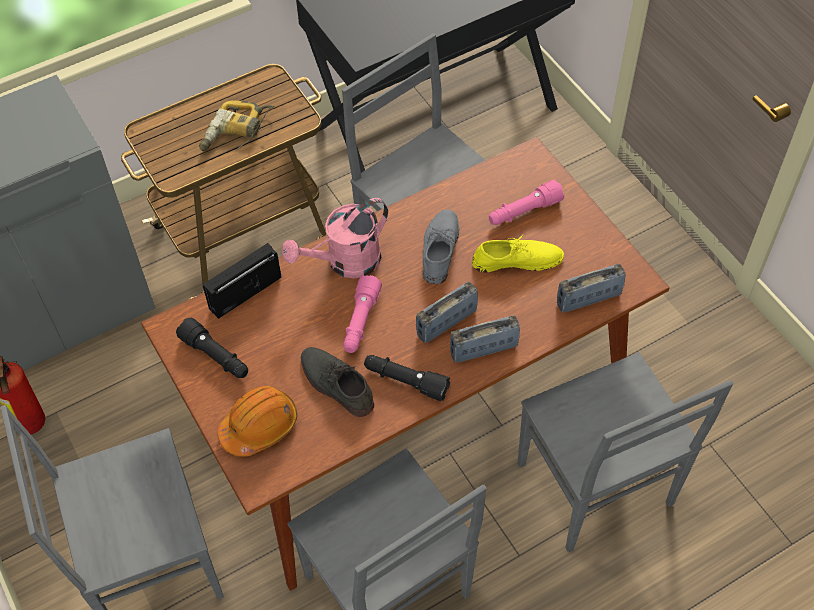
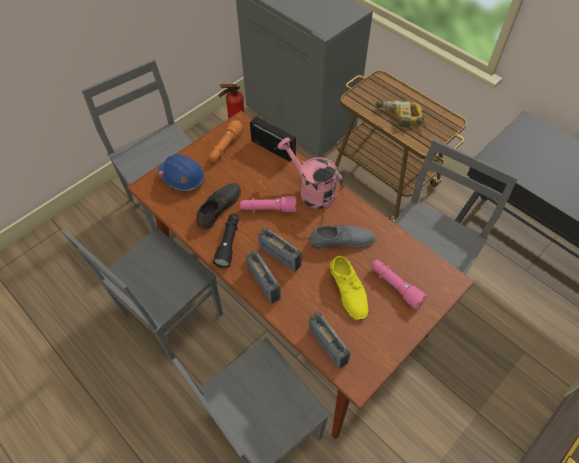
camera: 75 degrees right, 0 degrees up
(216, 356) = (225, 147): black flashlight -> orange flashlight
(259, 426) = (182, 178): orange hard hat -> blue hard hat

